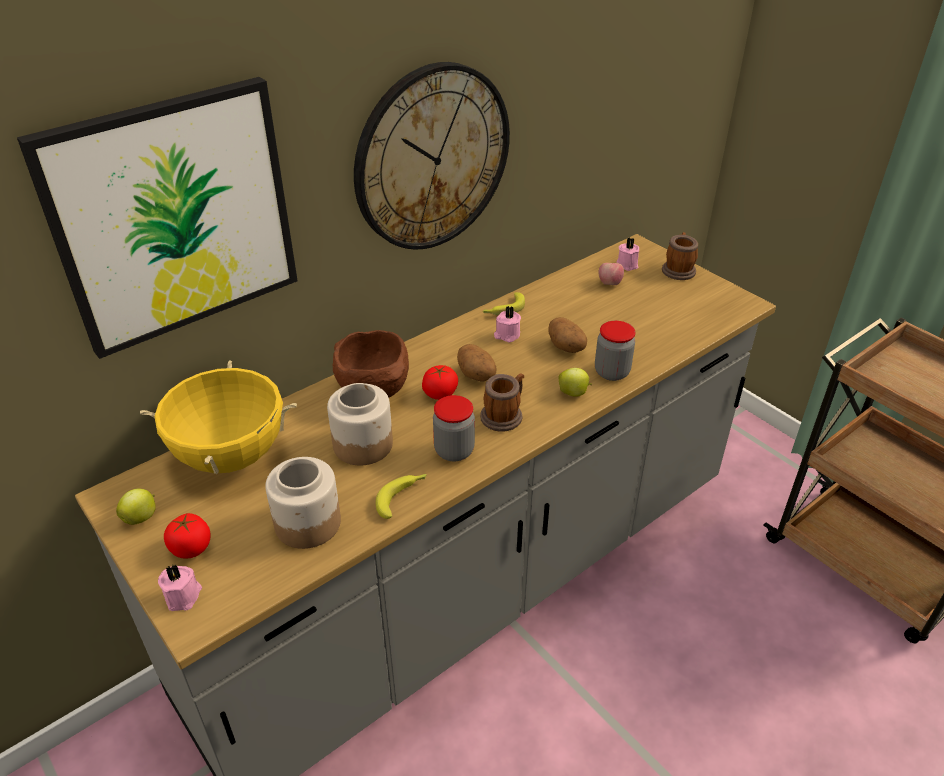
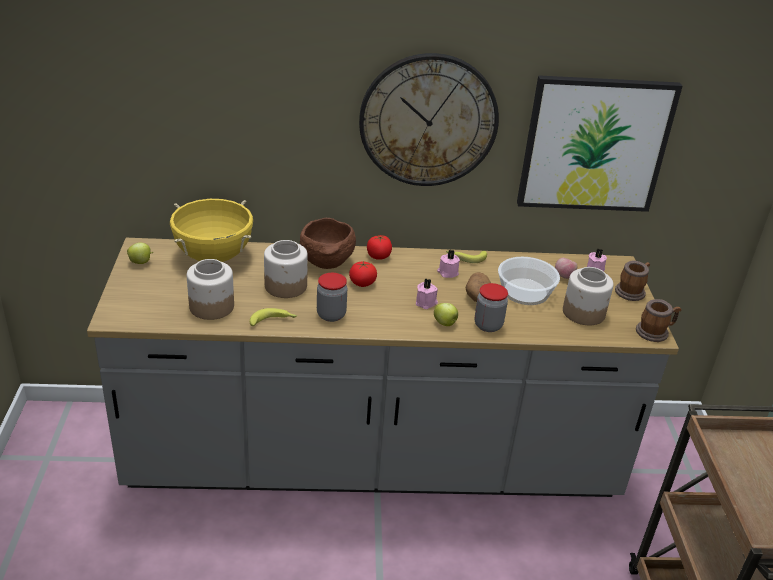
camera: 35 degrees right, 5 degrees down
(174, 217) = (227, 93): picture -> picture (594, 144)
(184, 596) = (120, 305): pink candle -> pink candle (426, 303)
(191, 548) = (147, 287): tomato -> tomato (379, 256)
(477, 376) = (397, 285): potato -> none
(504, 415) = (385, 313): mug -> mug (655, 332)
(598, 317) = (524, 291): none -> bowl
(670, 312) = (584, 313): none -> jar

